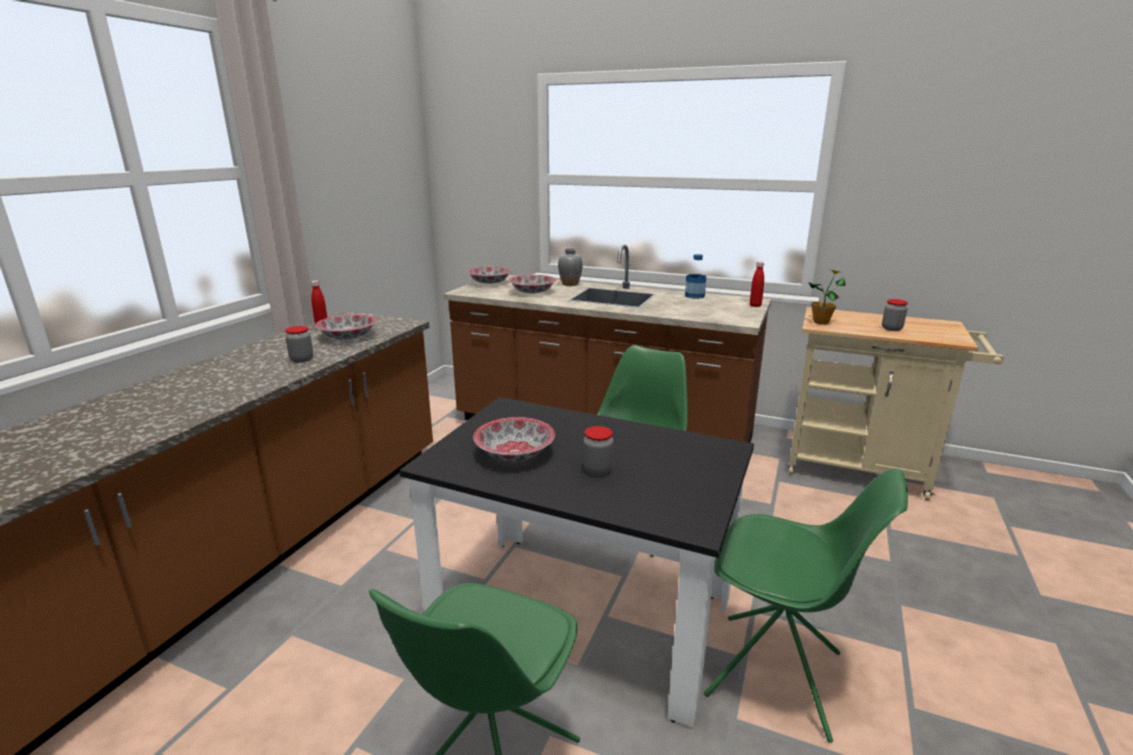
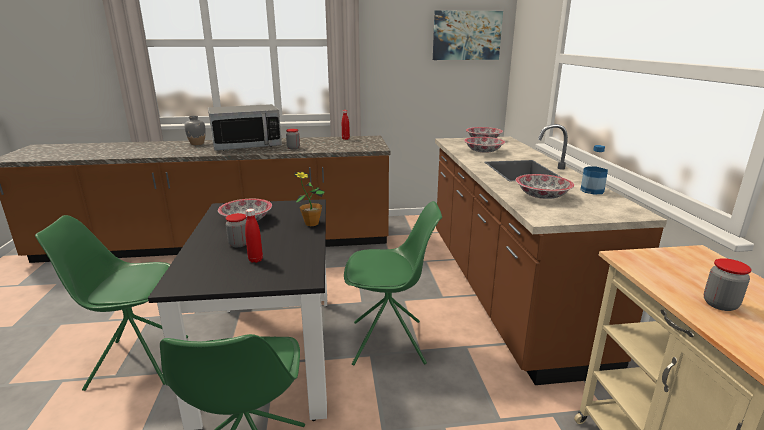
camera: 60 degrees right, 0 degrees up
(206, 384) = (247, 145): none -> microwave
(348, 337) = (337, 146): bowl -> bowl (542, 196)
(390, 155) = (466, 35): none -> picture
(570, 284) = (528, 154): grey vase -> grey vase (197, 144)
(755, 305) = (615, 216): red bottle -> red bottle (255, 260)
(821, 322) = (646, 258): potted plant -> potted plant (311, 223)

